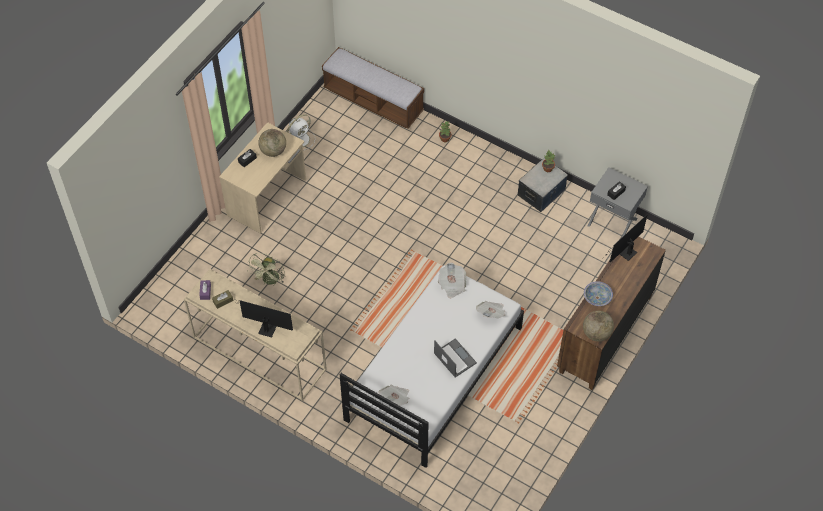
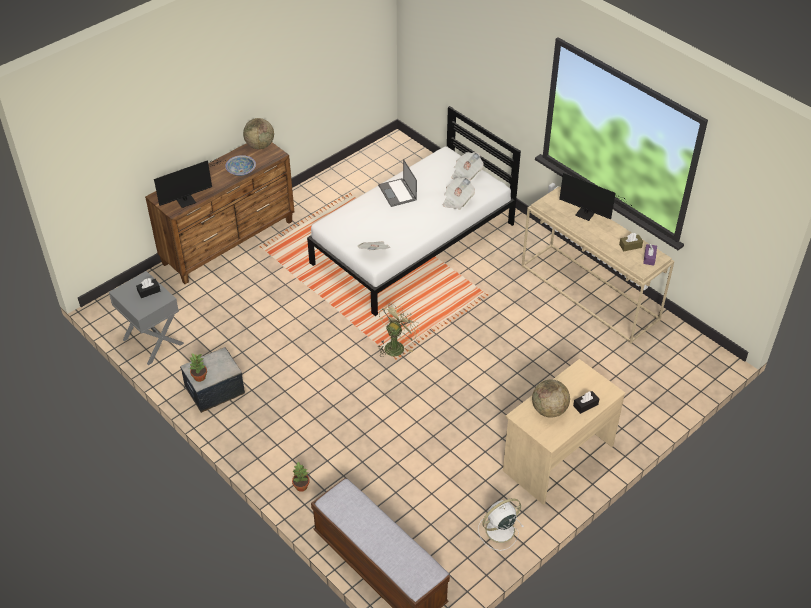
camera: 165 degrees left, 10 degrees down
(270, 281) = (568, 359): green fan -> green fan (396, 345)
(491, 313) = (345, 221): newspaper -> newspaper (457, 200)

